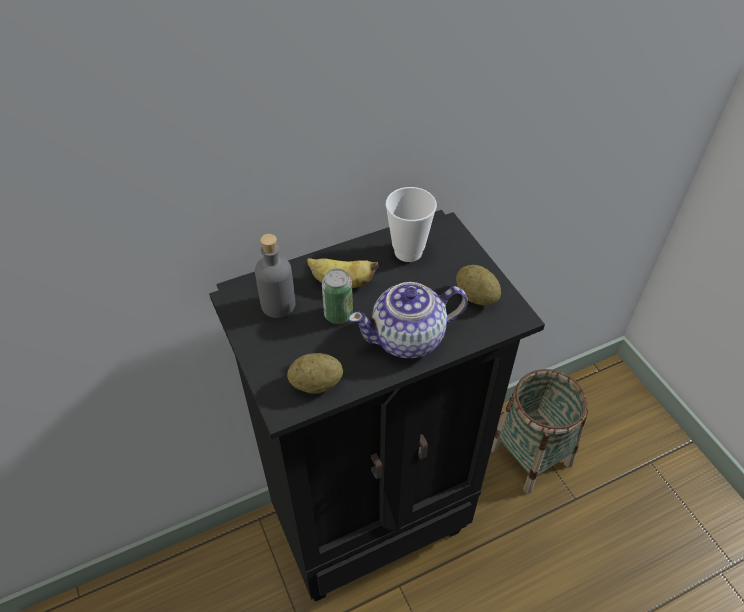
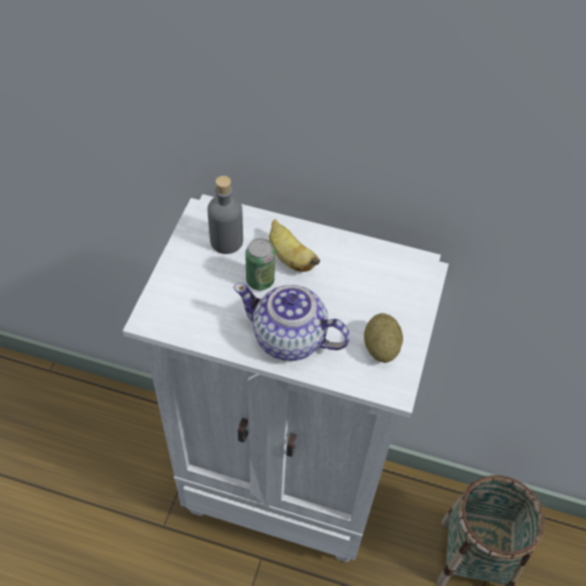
camera: 40 degrees right, 5 degrees up
(316, 384) = (188, 320): potato -> none
(371, 528) = (282, 497): black cabinet -> white cabinet
(408, 252) = (369, 270): cup -> none

